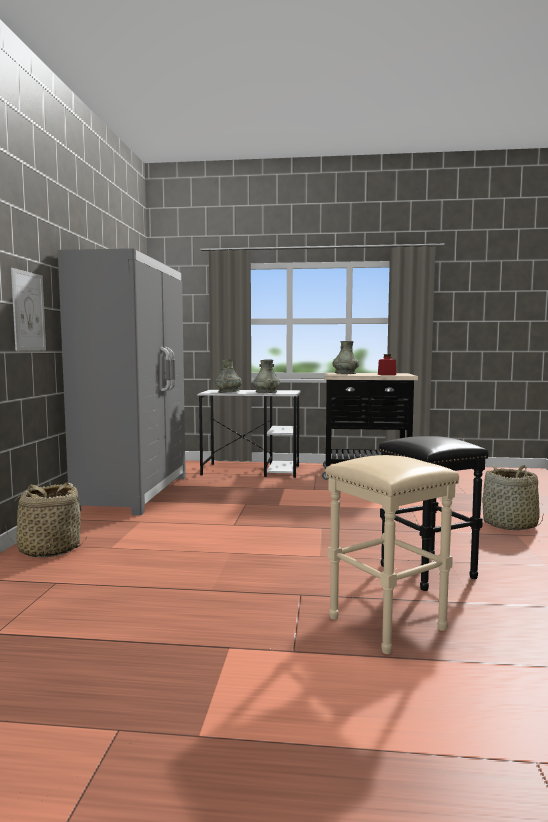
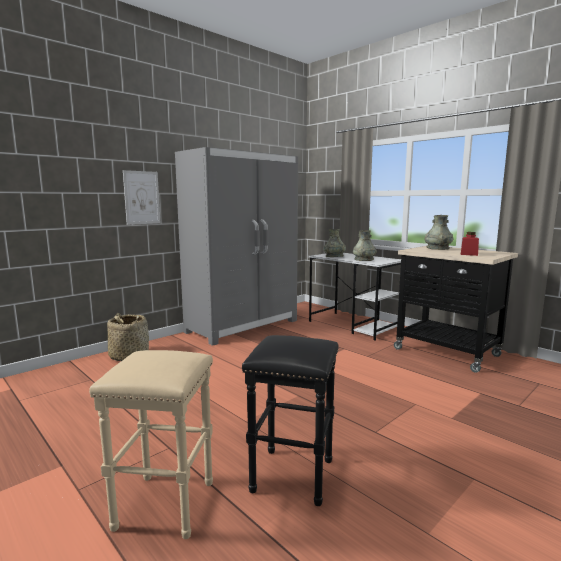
camera: 40 degrees right, 5 degrees up
(510, 525) = (493, 463): basket -> none

